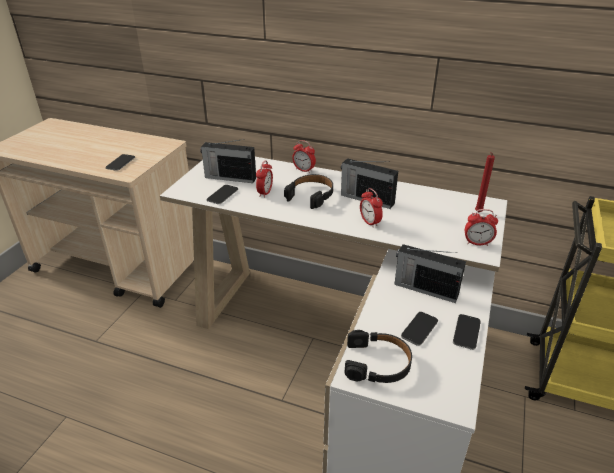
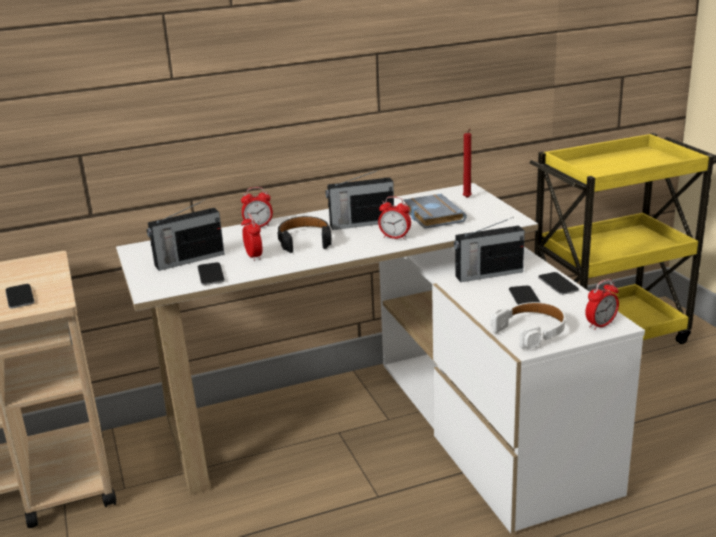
camera: 40 degrees left, 10 degrees down
(377, 363) = (531, 331): black headphones -> white headphones
(424, 216) = (431, 216): none -> grey book
(477, 243) = (500, 216): alarm clock -> alarm clock (600, 325)

